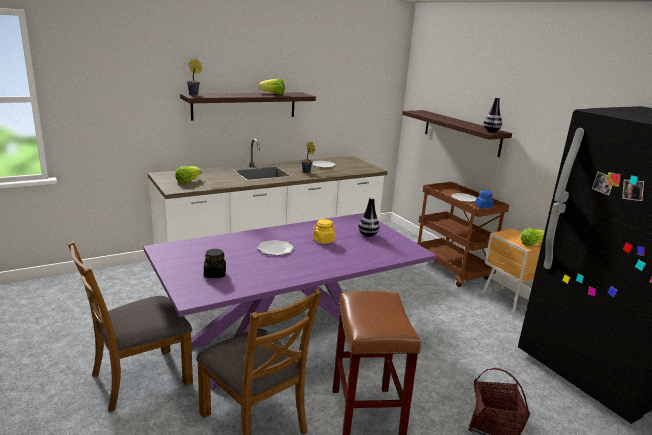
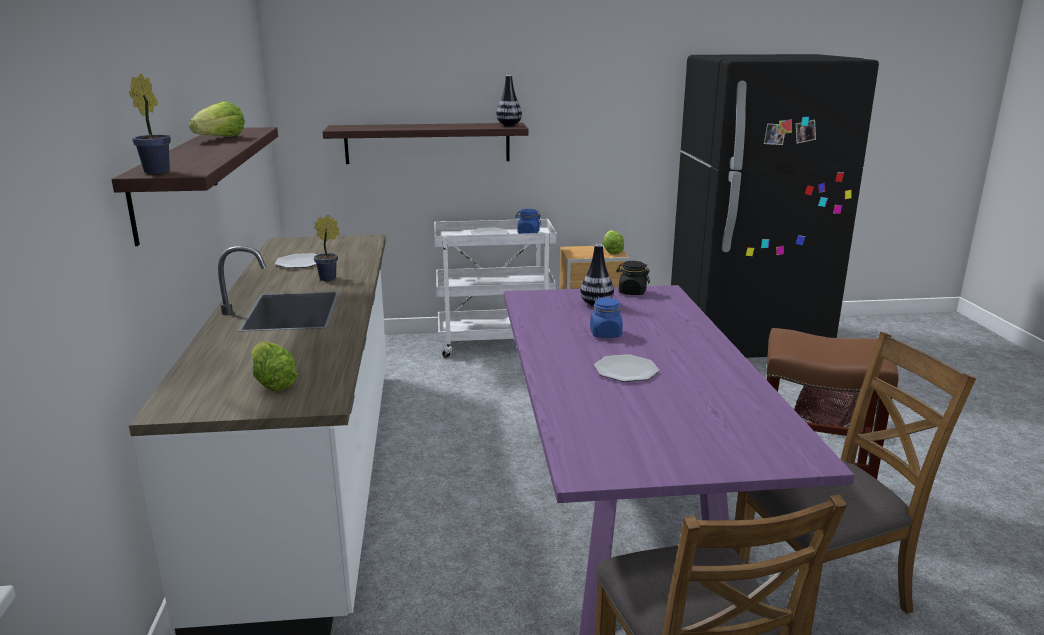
camera: 65 degrees left, 0 degrees up
(215, 274) = (717, 430): black jar -> black jar (632, 292)
(323, 240) = (605, 334): yellow jar -> blue jar
(452, 270) = (496, 343): brown cart -> white cart

